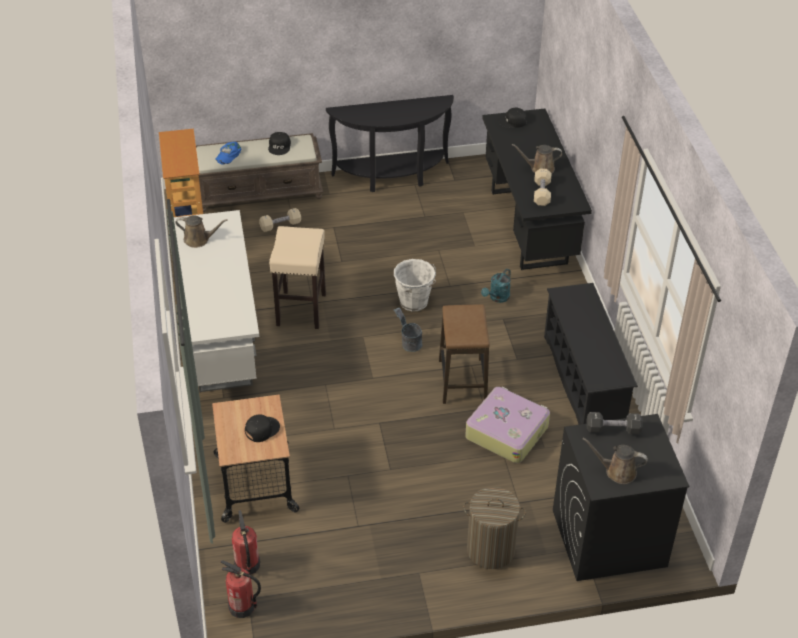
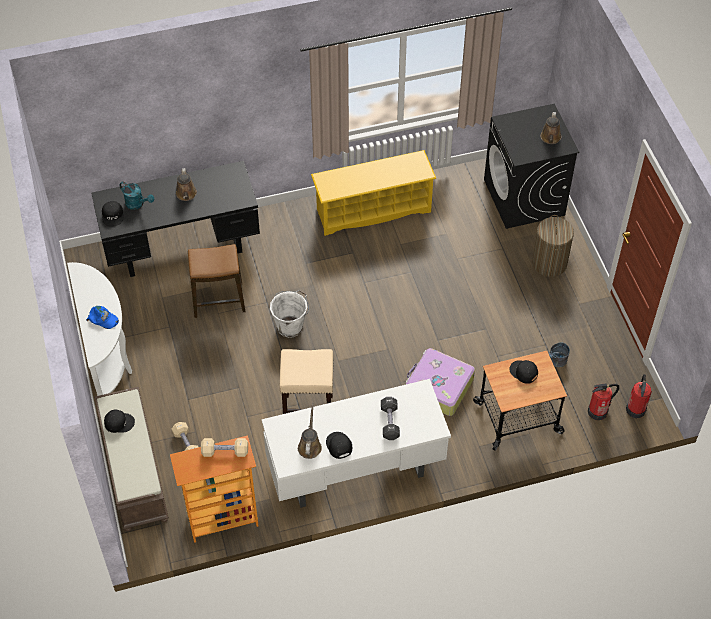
camera: 95 degrees left, 10 degrees up
(192, 259) = (338, 445): none -> black cap
(228, 155) = (134, 467): blue cap -> blue cap (103, 319)
(392, 177) = (108, 357): black console table -> white console table
(409, 343) = (342, 327): grey bucket -> grey bucket (556, 362)
(462, 381) = (382, 287): stool -> stool (218, 300)
(497, 298) = (280, 268): turquoise watering can -> turquoise watering can (137, 204)
(506, 431) = (433, 257): suitcase -> suitcase (438, 387)
(542, 193) = (222, 193): beige dumbbell -> beige dumbbell (225, 451)
(583, 381) = (373, 210): black shoe rack -> yellow shoe rack
(613, 429) = (512, 140): black dumbbell -> black dumbbell (389, 422)

